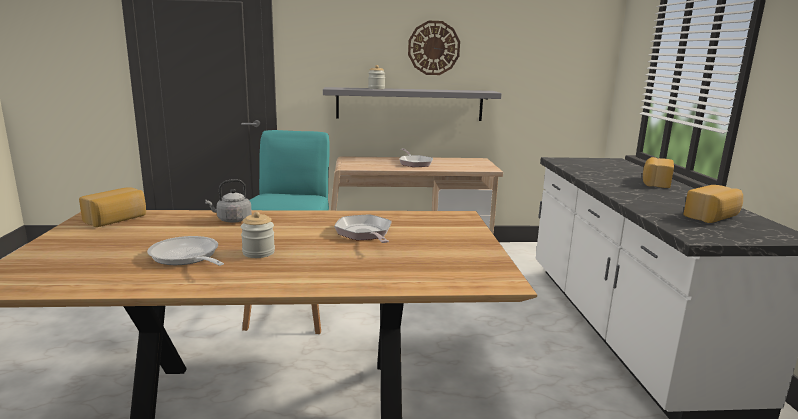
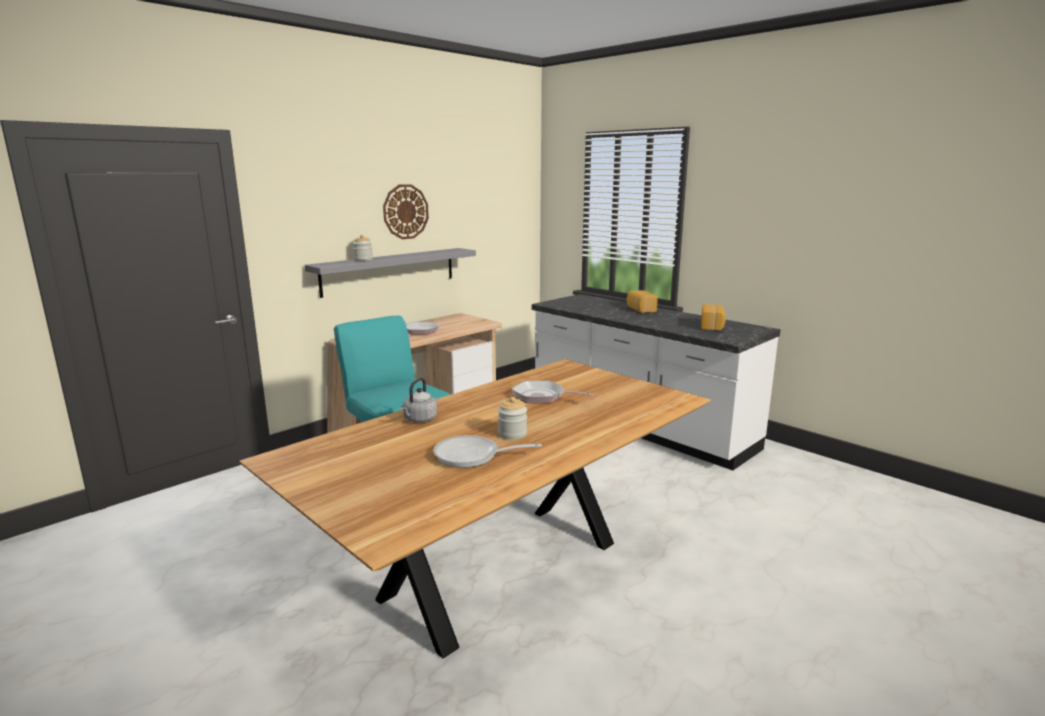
camera: 40 degrees left, 0 degrees up
(116, 219) = (311, 455): bread -> none

